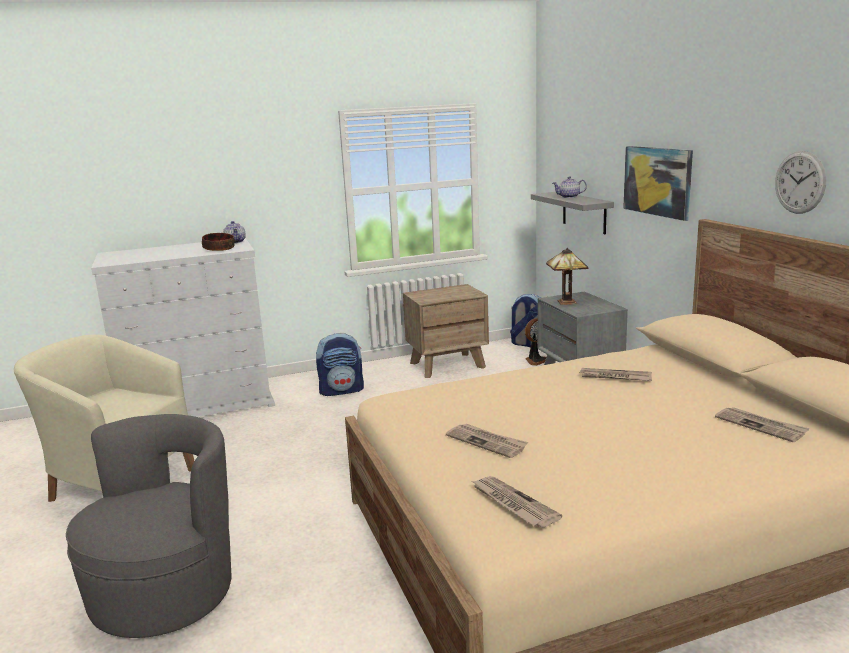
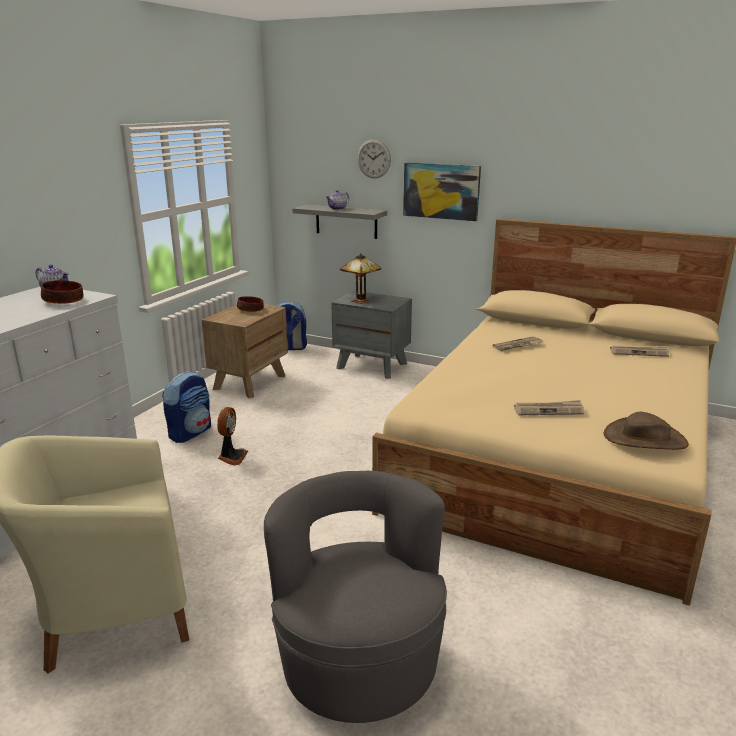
camera: 45 degrees left, 5 degrees up
(454, 292) = (251, 310): none -> bowl
(513, 504) = (645, 439): newspaper -> brown hat
(536, 360) = (315, 359): fan -> fan (232, 457)
(800, 182) = (586, 188): wall clock -> wall clock (374, 159)

